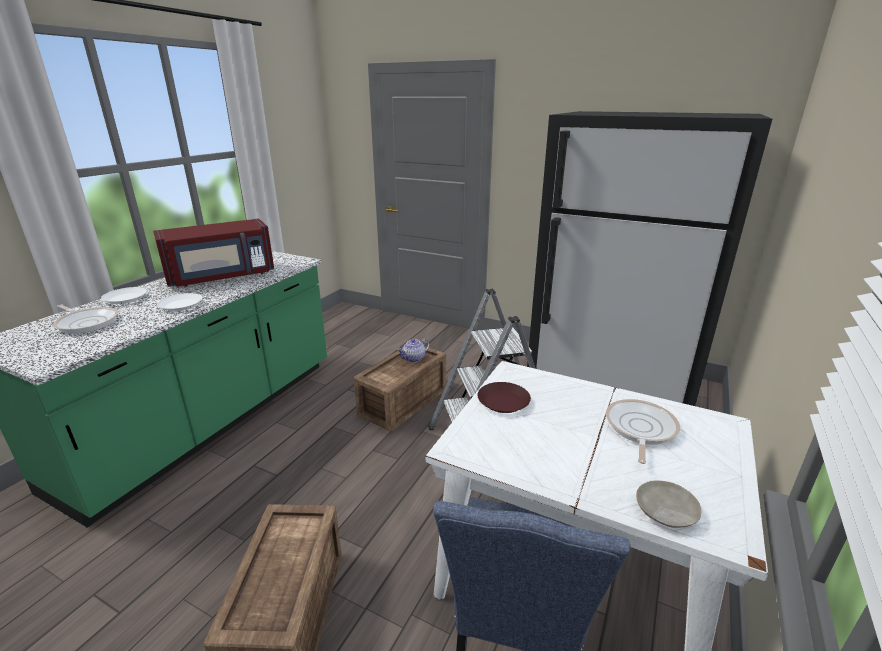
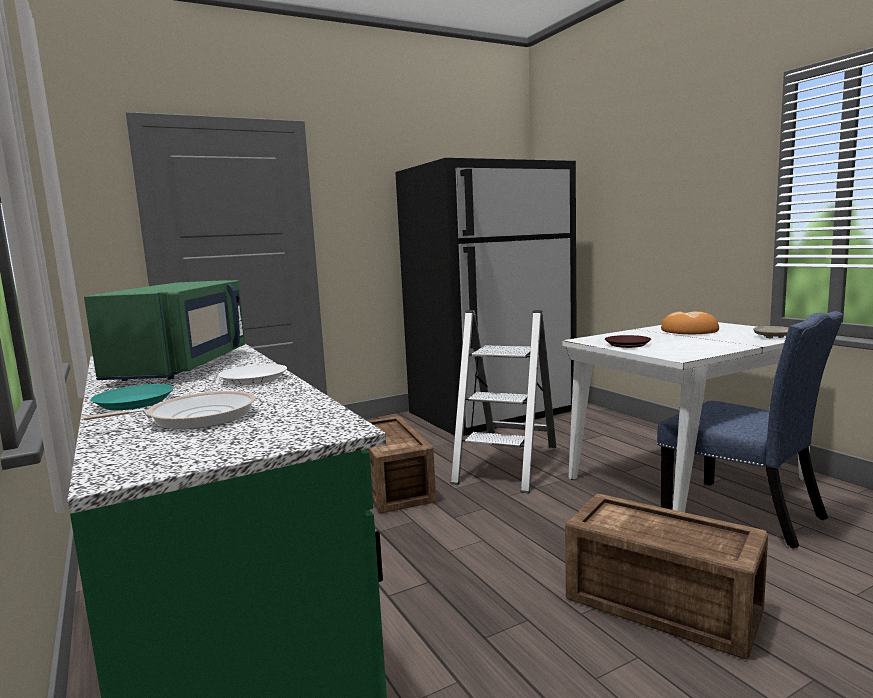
camera: 55 degrees left, 15 degrees down
(125, 299) = (134, 403): white plate -> turquoise plate
(222, 277) = (183, 366): red microwave -> green microwave
(414, 358) = (383, 429): teapot -> none
(639, 429) = (689, 331): frying pan -> bread

